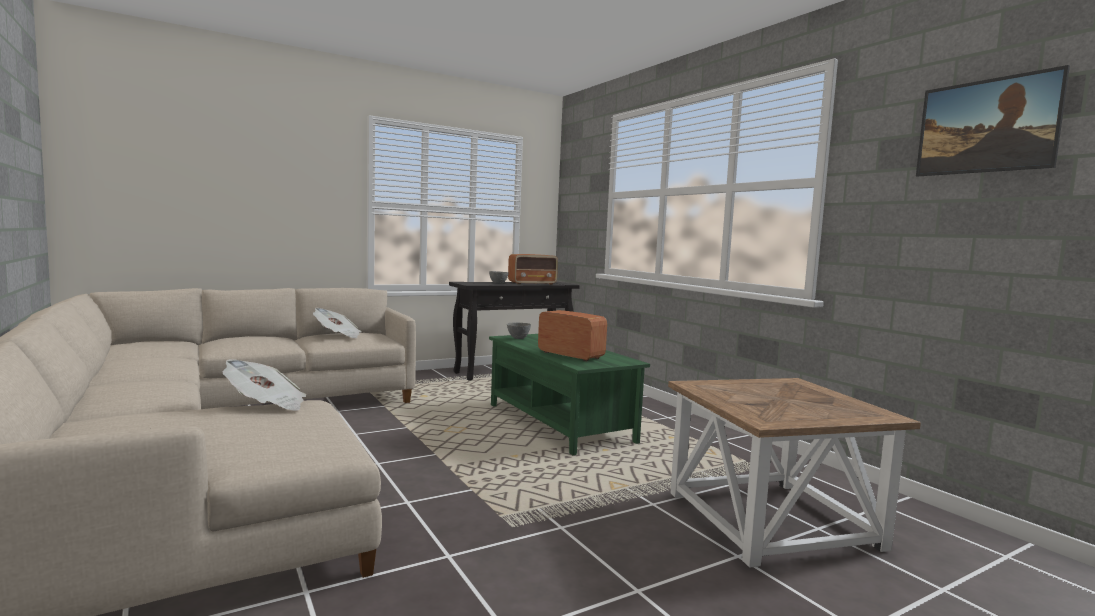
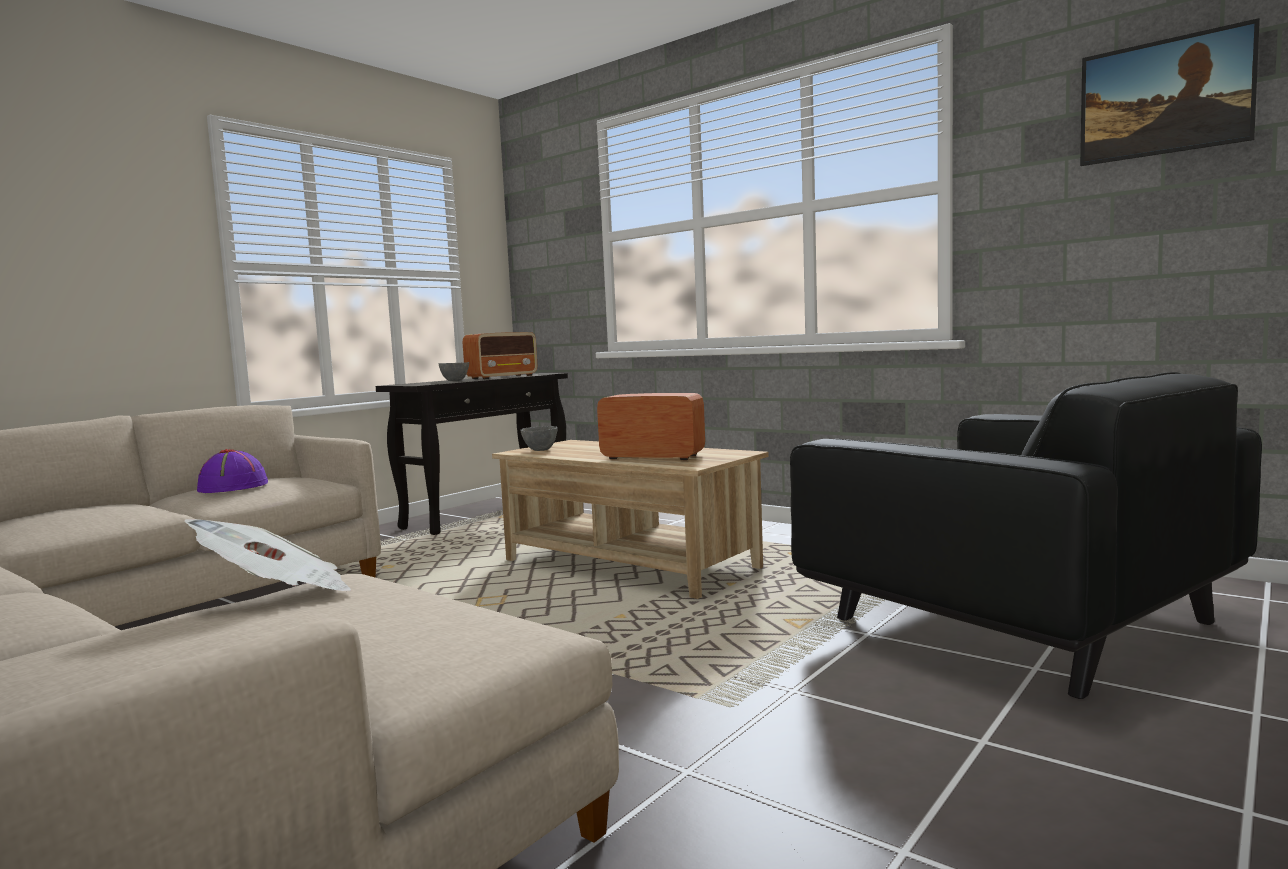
camera: 20 degrees left, 0 degrees up
(338, 336) = (234, 487): newspaper -> purple hat
(558, 423) = (628, 564): green coffee table -> beige coffee table
(770, 521) = (1017, 620): brown side table -> black armchair

